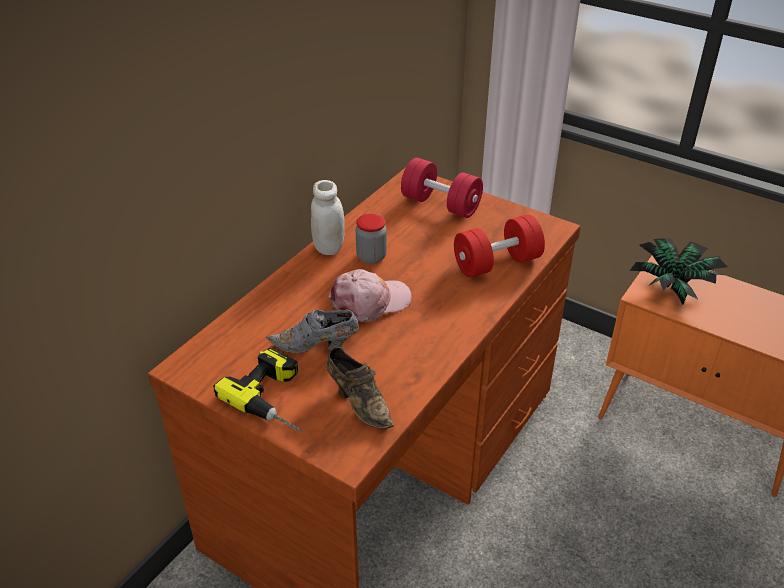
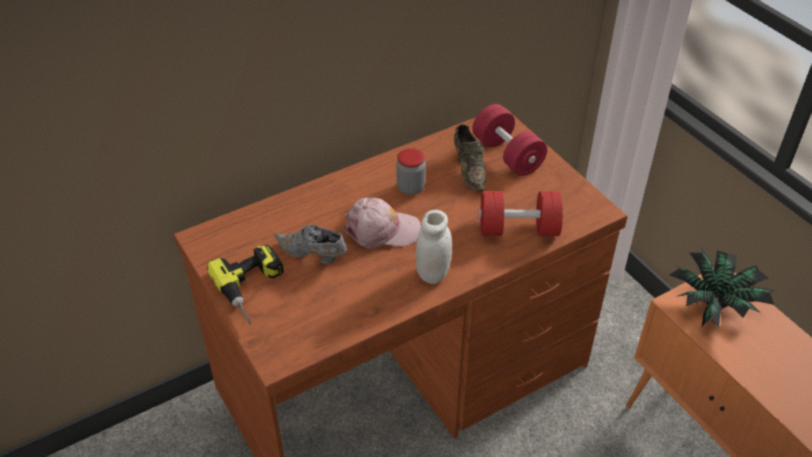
camera: 25 degrees right, 5 degrees up
(329, 247) = (380, 167): white jar -> white jar (433, 273)
(359, 402) = (315, 316): brown shoe -> brown shoe (469, 170)

